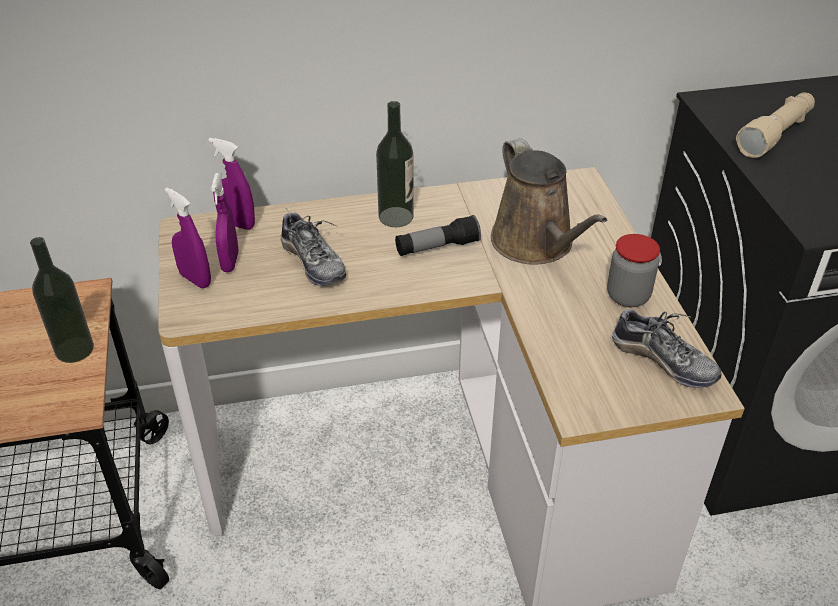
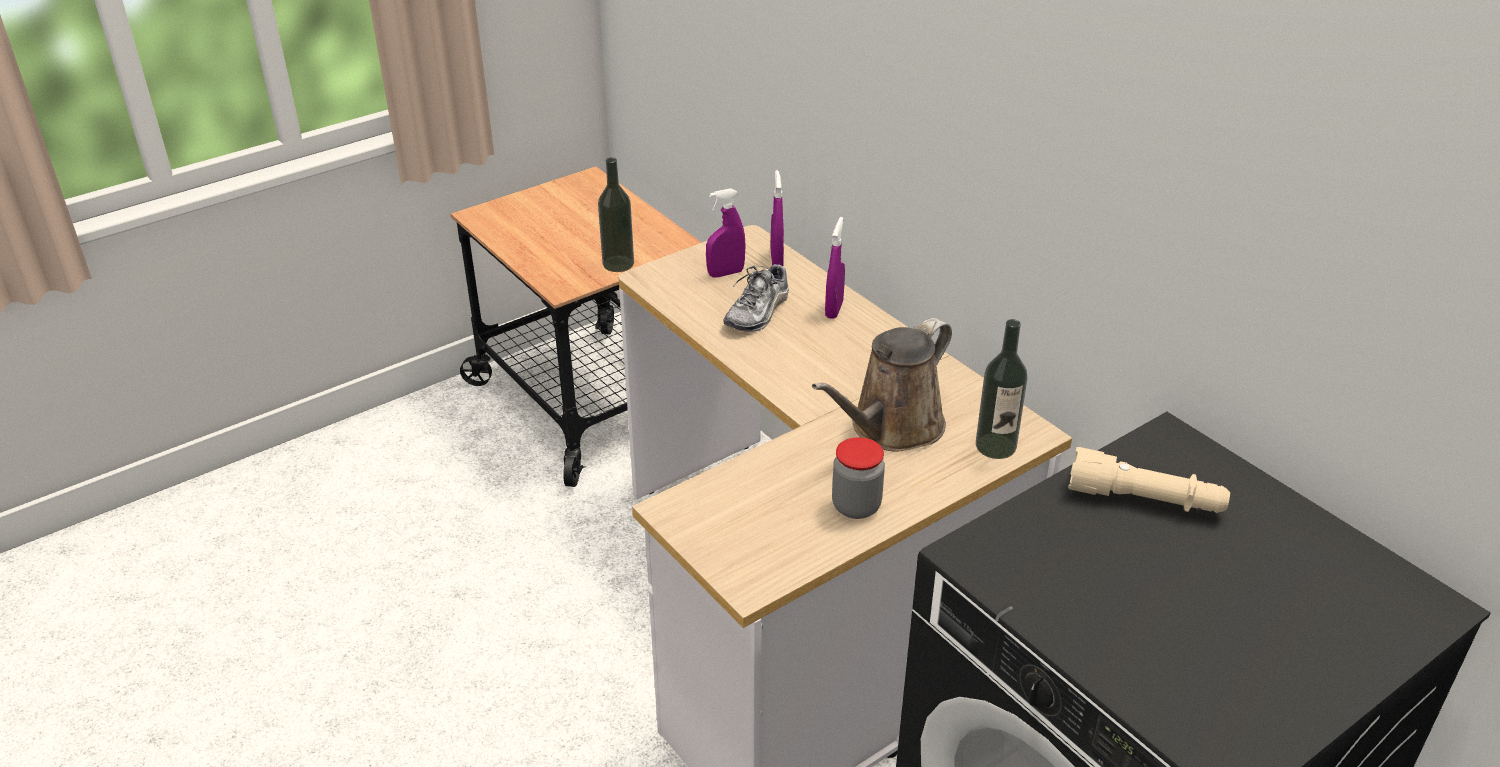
camera: 65 degrees right, 5 degrees down
(195, 279) = (691, 265): purple spray bottle -> purple spray bottle (834, 309)
(396, 217) = (860, 335): bottle -> bottle (995, 446)
(437, 247) = (835, 371): flashlight -> none
(663, 361) = (774, 549): shoe -> none

